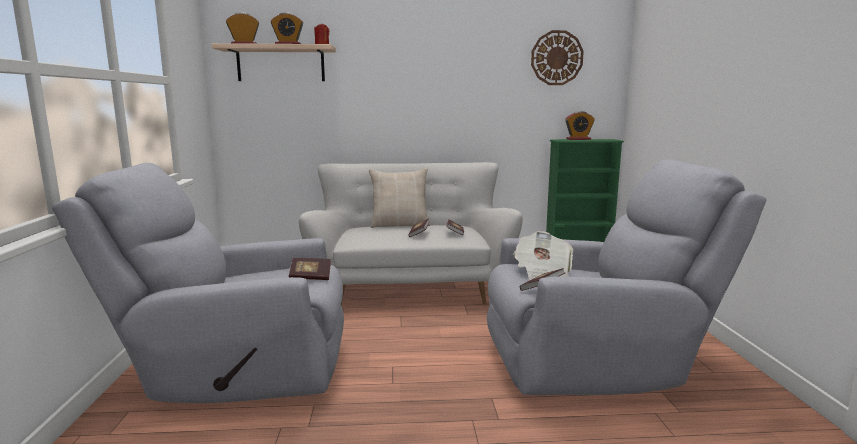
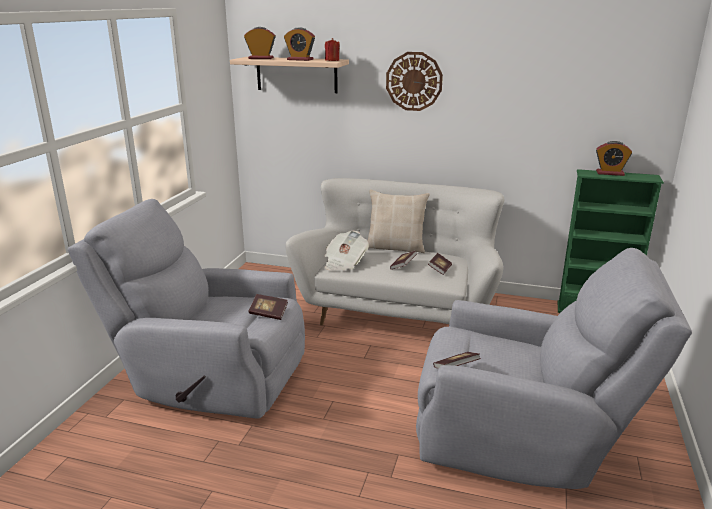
camera: 20 degrees right, 10 degrees up
(542, 273) = (479, 345): newspaper -> newspaper (344, 263)
(556, 58) = (595, 76): wall clock -> wall clock (414, 81)

